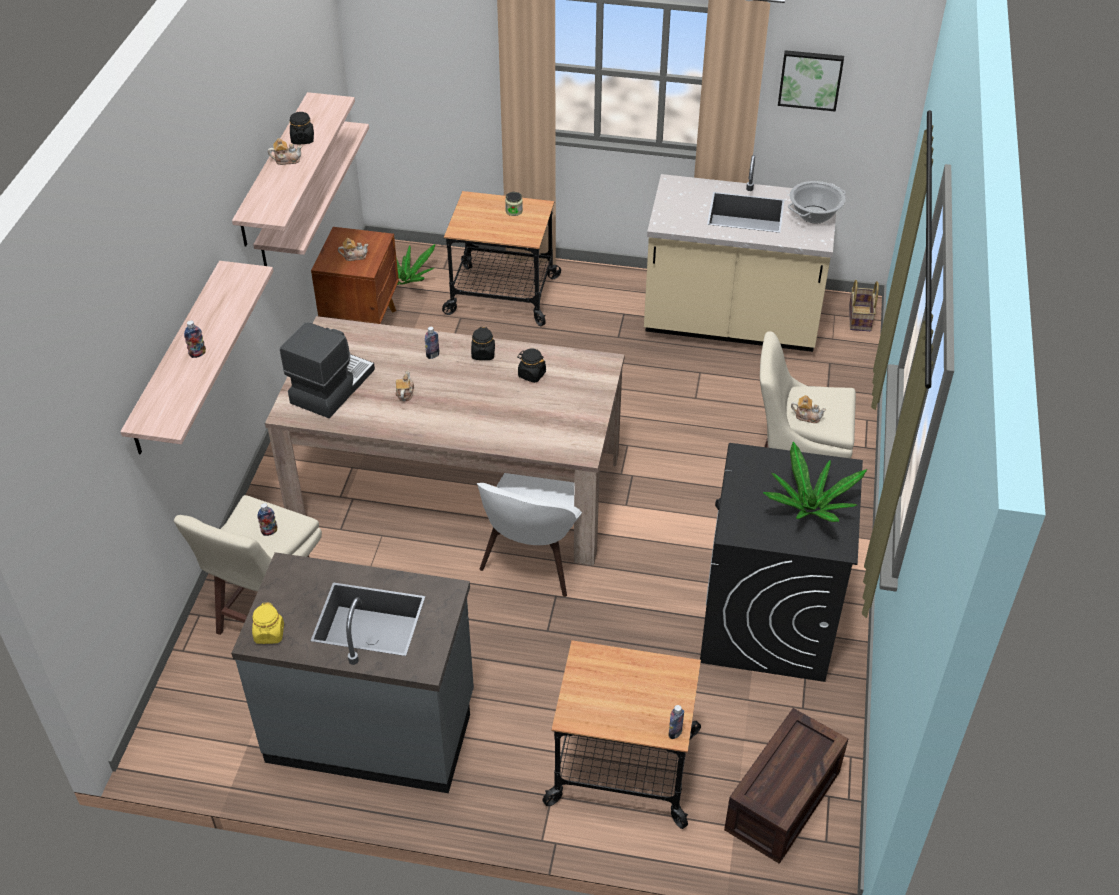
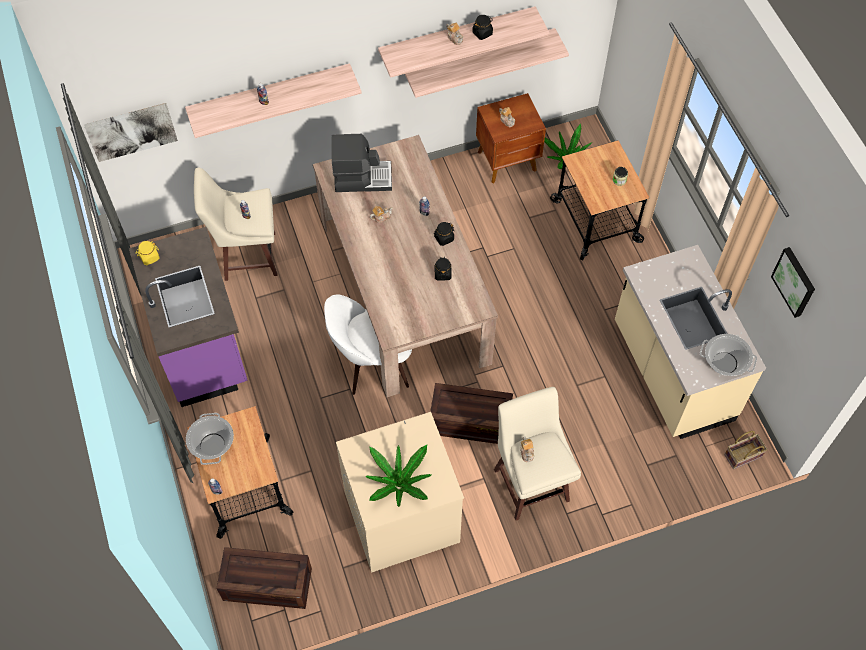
camera: 60 degrees right, 15 degrees up
(86, 516) = (131, 131): none -> picture
(372, 728) = (203, 347): grey counter -> purple counter
(599, 710) = (212, 444): none -> cooking pot
(681, 506) = (468, 423): none -> crate
(767, 621) = (401, 518): black washing machine -> beige washing machine

